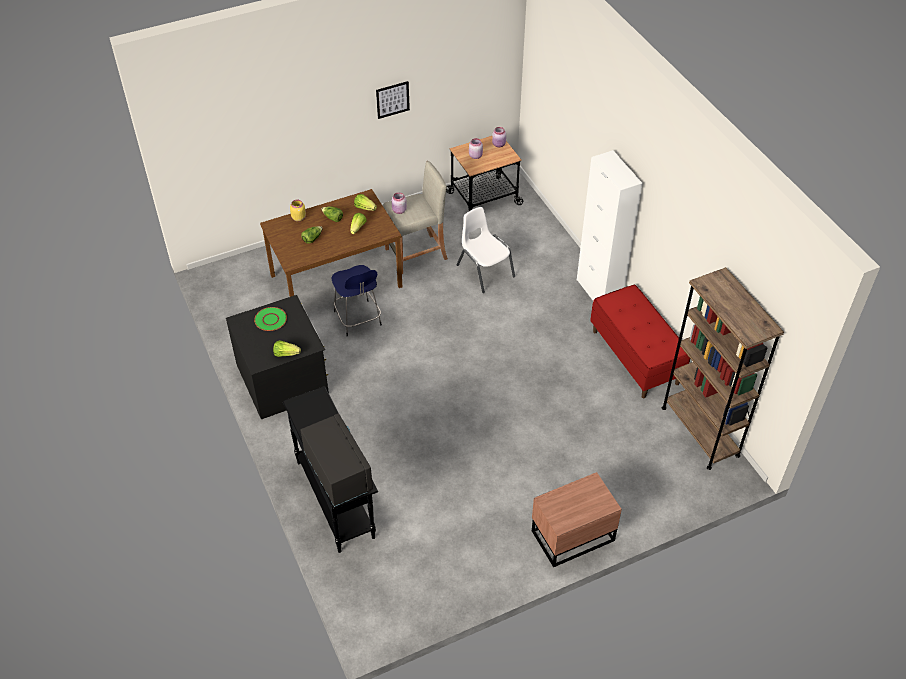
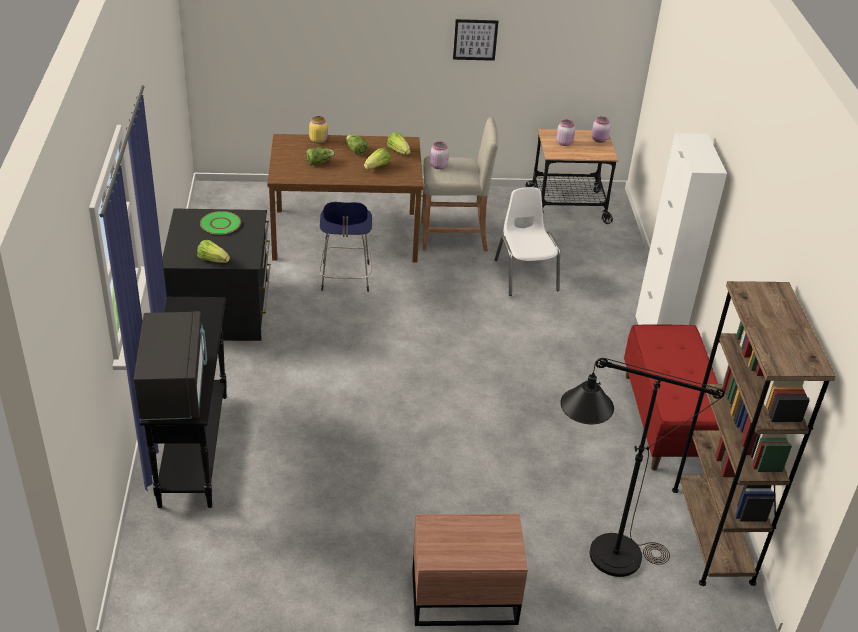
camera: 20 degrees right, 10 degrees down
(640, 474) = (600, 556): none -> black floor lamp

